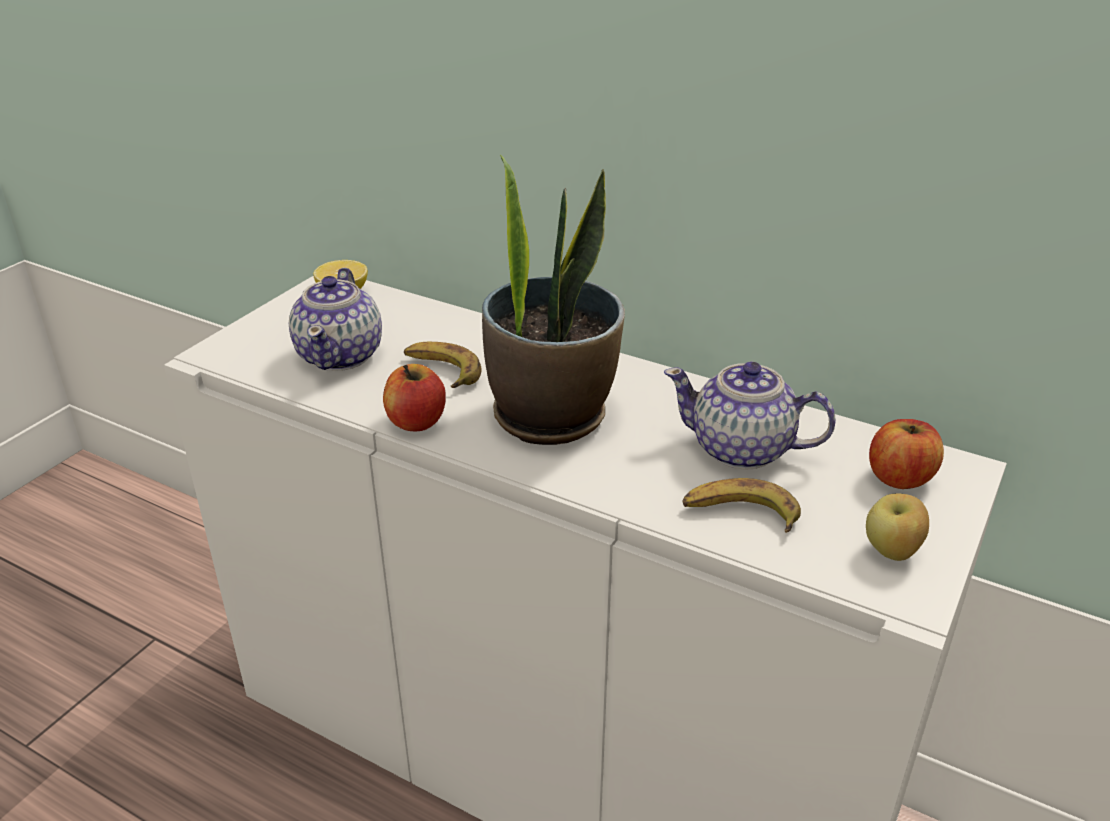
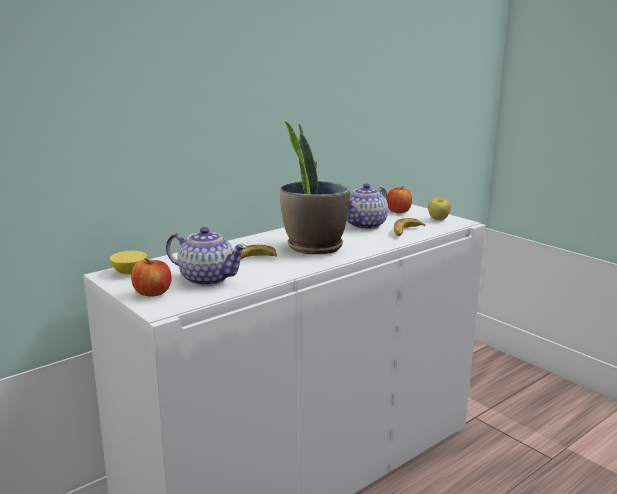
camera: 70 degrees left, 15 degrees down
(416, 421) = (294, 270): apple -> apple (152, 293)

